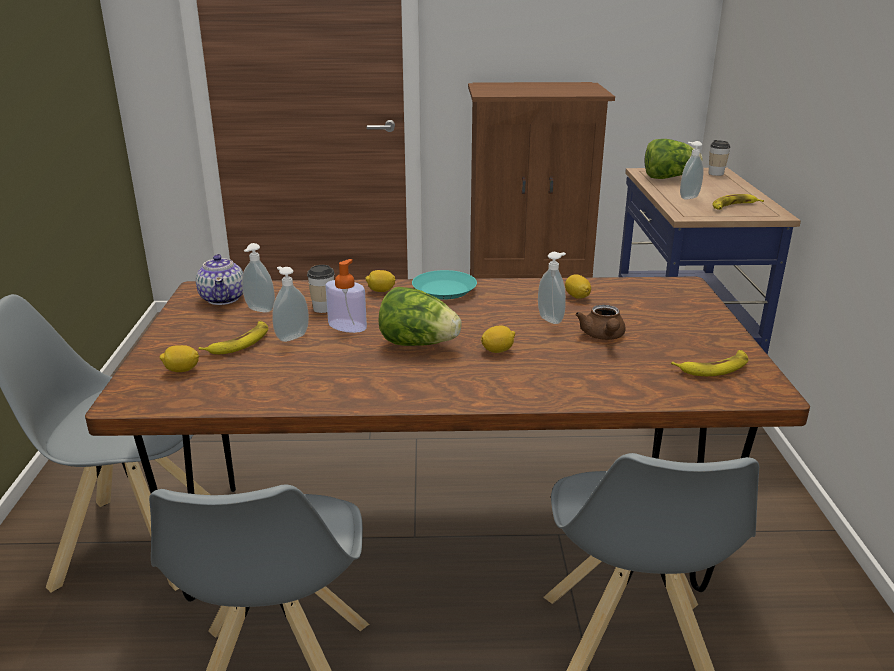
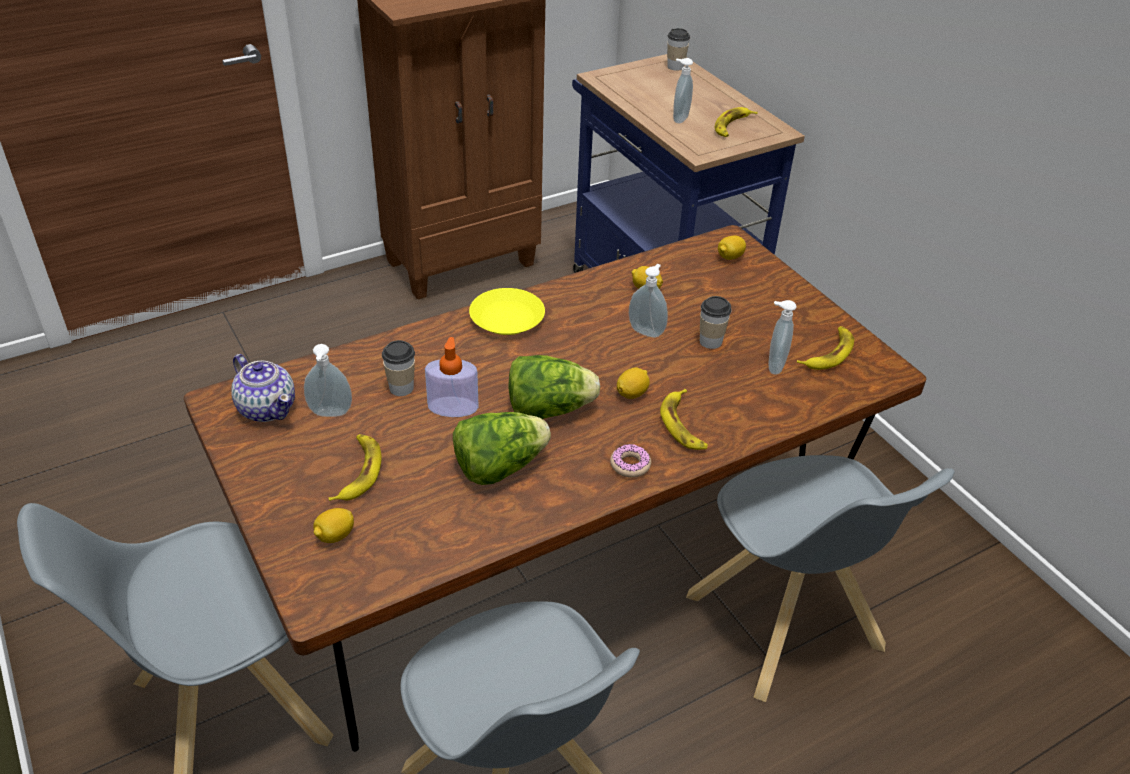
camera: 30 degrees left, 15 degrees up
(291, 336) = (407, 443): soap dispenser -> soap dispenser (773, 366)
(381, 291) = (440, 340): lemon -> lemon (730, 257)
(444, 290) = (506, 317): turquoise plate -> yellow plate
(447, 391) = (630, 465): none -> donut
(522, 379) = (683, 425): none -> banana
(603, 336) = (710, 341): brown teapot -> cup
(668, 178) = (634, 85): lettuce -> lettuce (499, 467)

